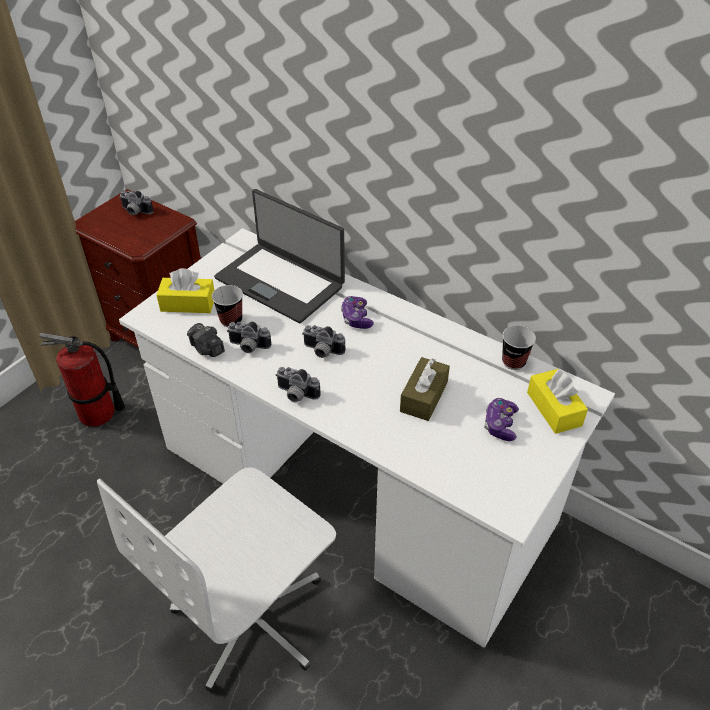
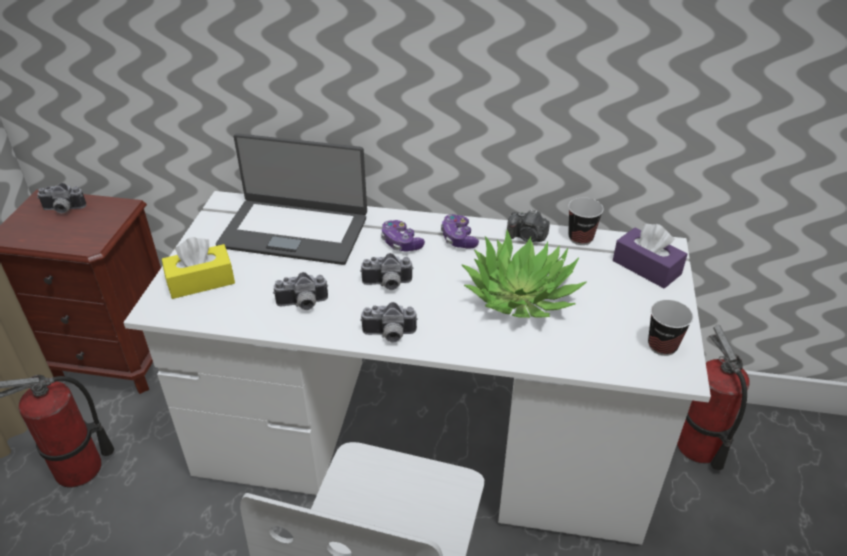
camera: 25 degrees left, 5 degrees down
(207, 349) = (255, 321): camera -> camera (527, 237)
(231, 320) = (264, 284): cup -> cup (662, 346)
(424, 396) = (521, 295): brown tissue box -> potted plant
(500, 425) = (610, 297): game controller -> game controller (458, 238)
(554, 409) = (646, 267): yellow tissue box -> purple tissue box
(593, 587) = (698, 446): none -> fire extinguisher

